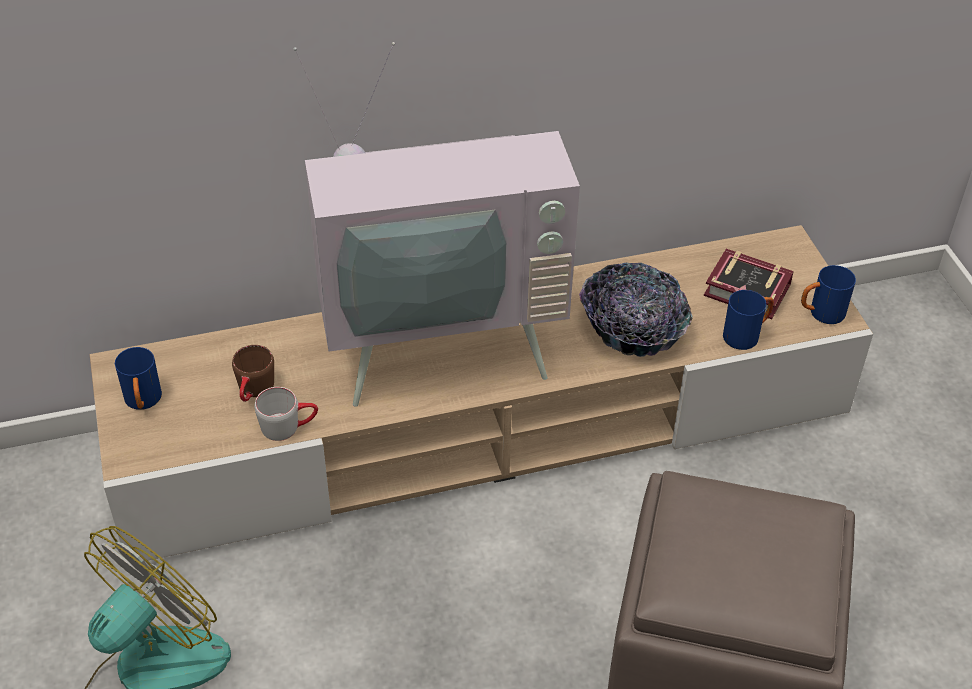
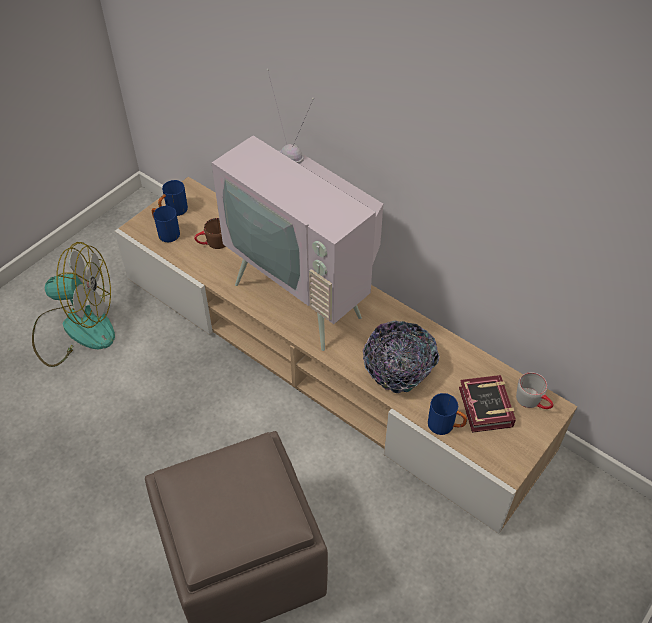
camera: 55 degrees right, 5 degrees up
(289, 426) = (201, 269): grey mug -> grey mug (533, 402)
(820, 314) = (502, 456): blue mug -> blue mug (166, 233)

